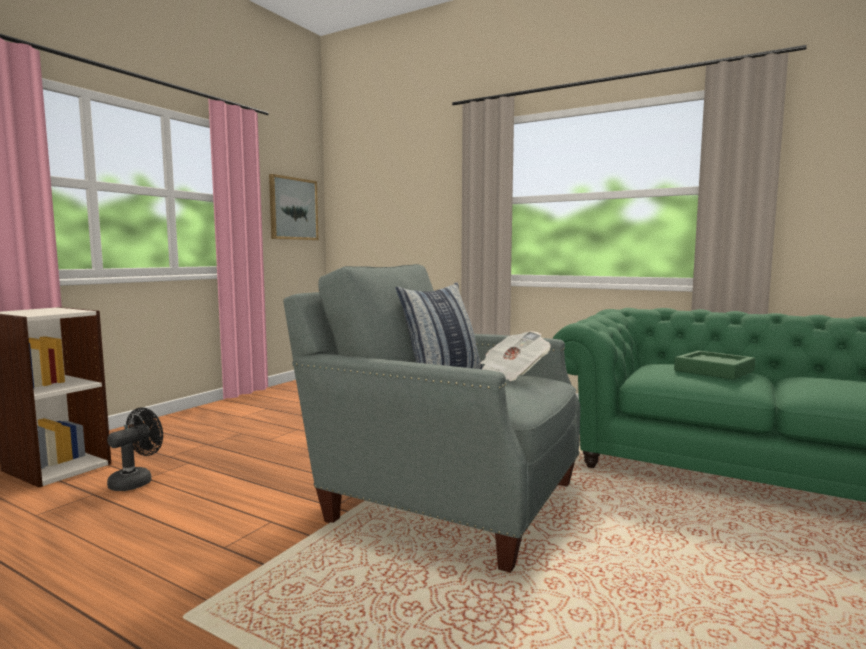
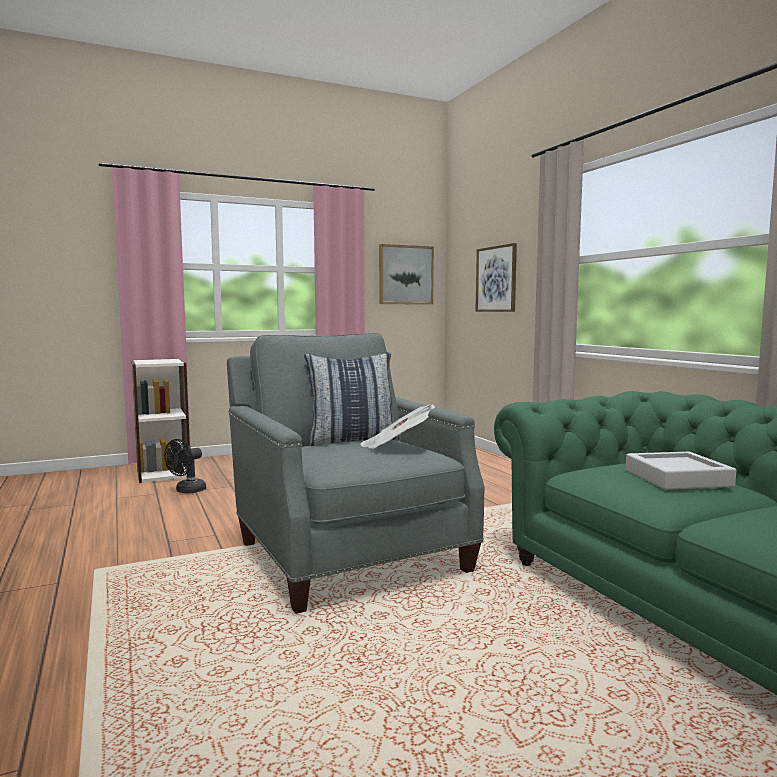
camera: 35 degrees right, 0 degrees up
(136, 481) = (187, 491): black fan -> black fan turned 150 degrees clockwise
(400, 216) = (496, 279): none -> picture
(714, 370) = (677, 478): green tray -> grey tray

